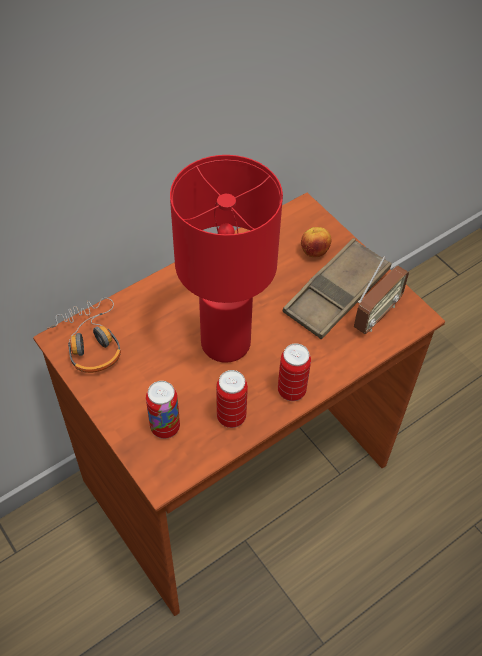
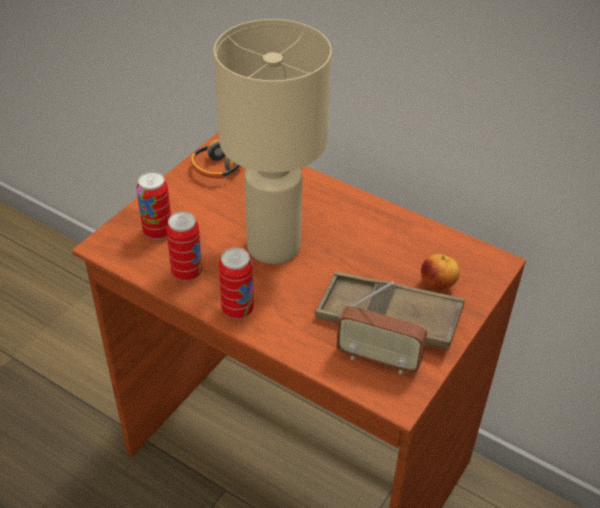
camera: 70 degrees right, 10 degrees down
(227, 343) = (274, 248): red table lamp -> beige table lamp

